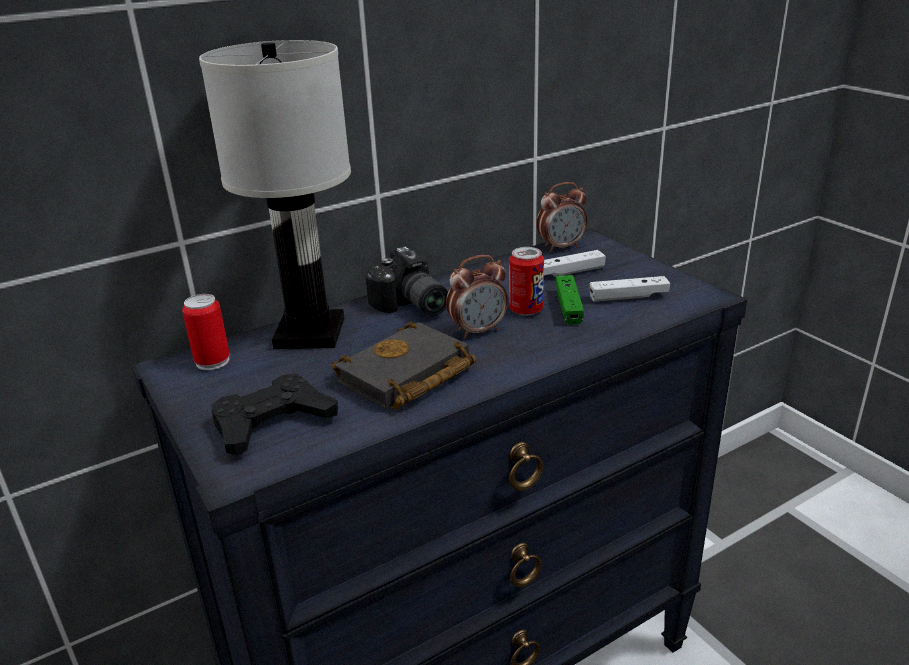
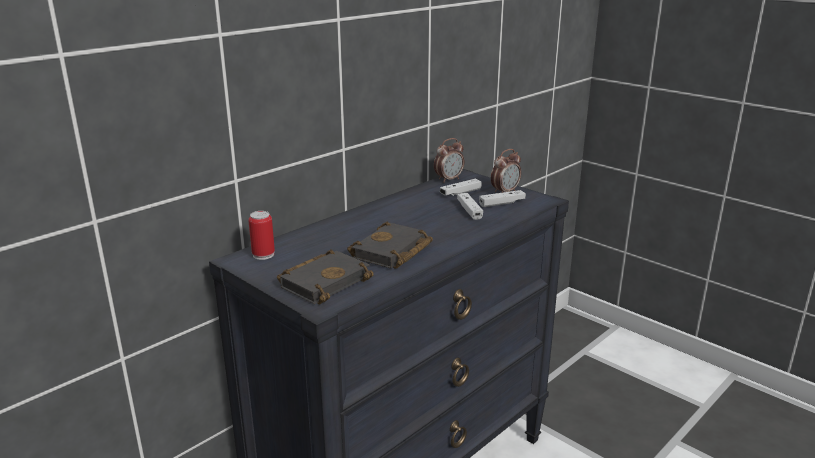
camera: 15 degrees left, 5 degrees down
(272, 422) = (325, 281): black game controller -> black book
(308, 334) = (316, 236): white table lamp -> none
(410, 306) = (372, 217): camera -> none
(478, 331) = (422, 227): alarm clock -> alarm clock (505, 192)
(526, 310) = (445, 214): can -> none
(568, 306) = (469, 211): green game controller -> white game controller

